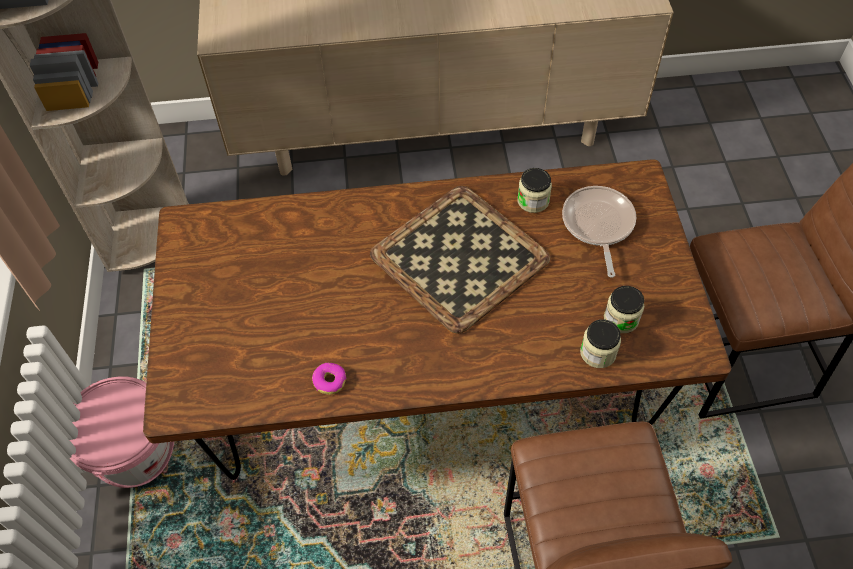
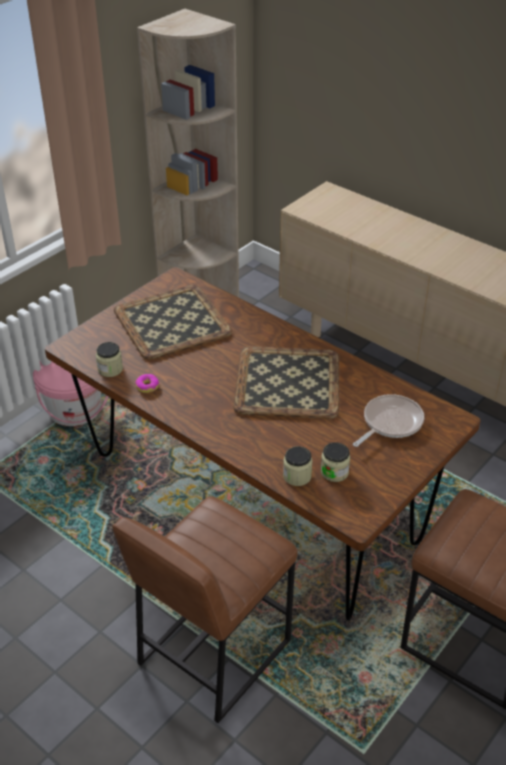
camera: 45 degrees right, 15 degrees down
(253, 279) = (173, 322): none -> tray
(533, 201) = (368, 386): jar -> jar (110, 369)

